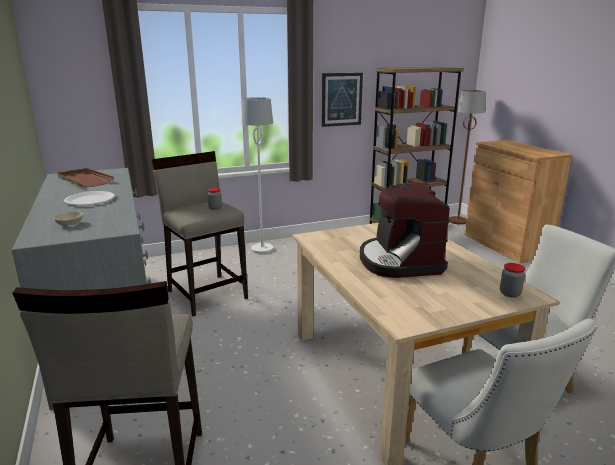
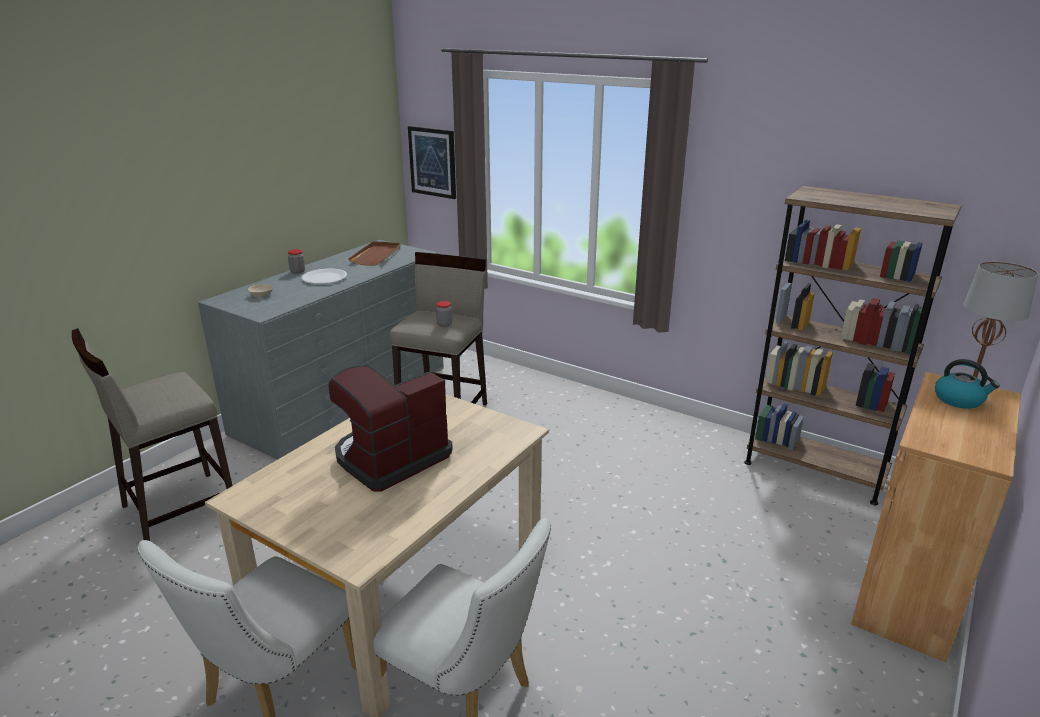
camera: 55 degrees right, 5 degrees up
(262, 249) = (580, 397): white floor lamp -> none
(341, 99) = (737, 226): picture -> picture (433, 162)
(506, 145) = (959, 400): none -> kettle
(510, 293) = (353, 547): jar -> jar (297, 271)

